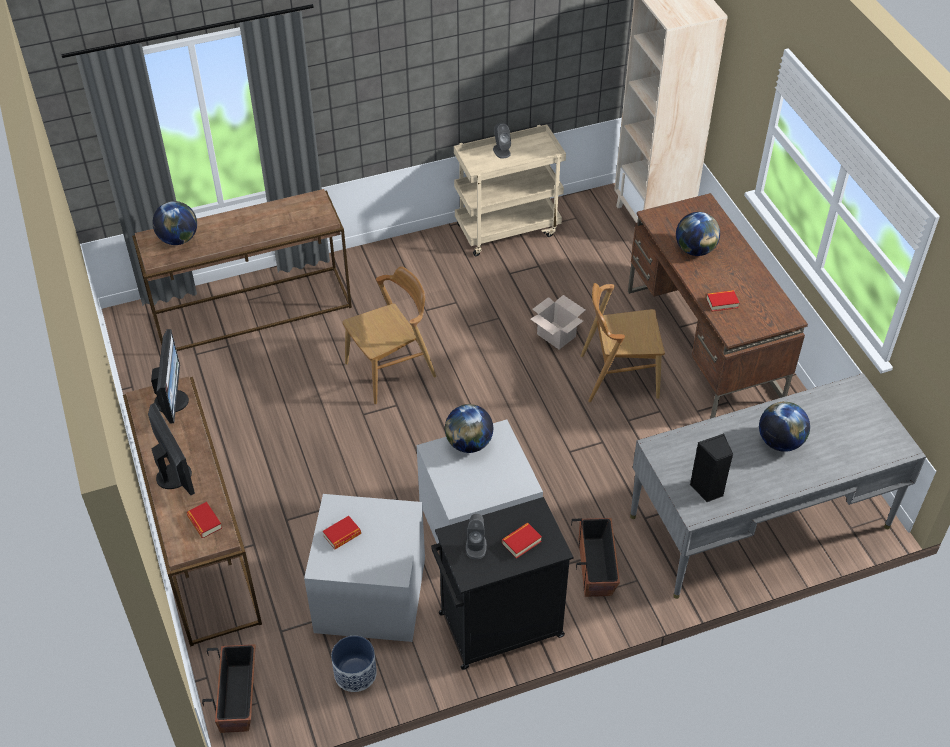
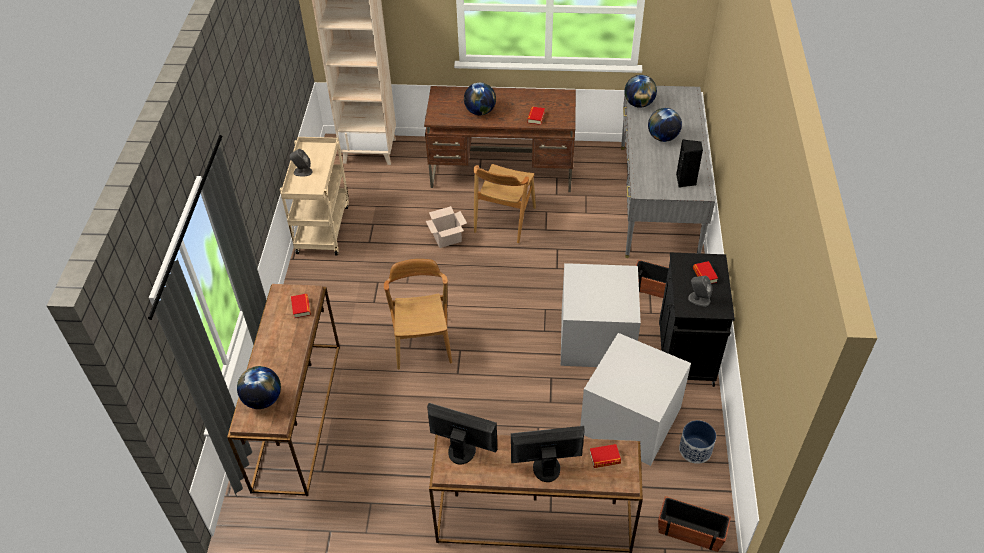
camera: 65 degrees left, 0 degrees up
(342, 535) = (628, 387): book -> book (301, 307)
(469, 443) = (577, 290): globe -> globe (639, 104)

